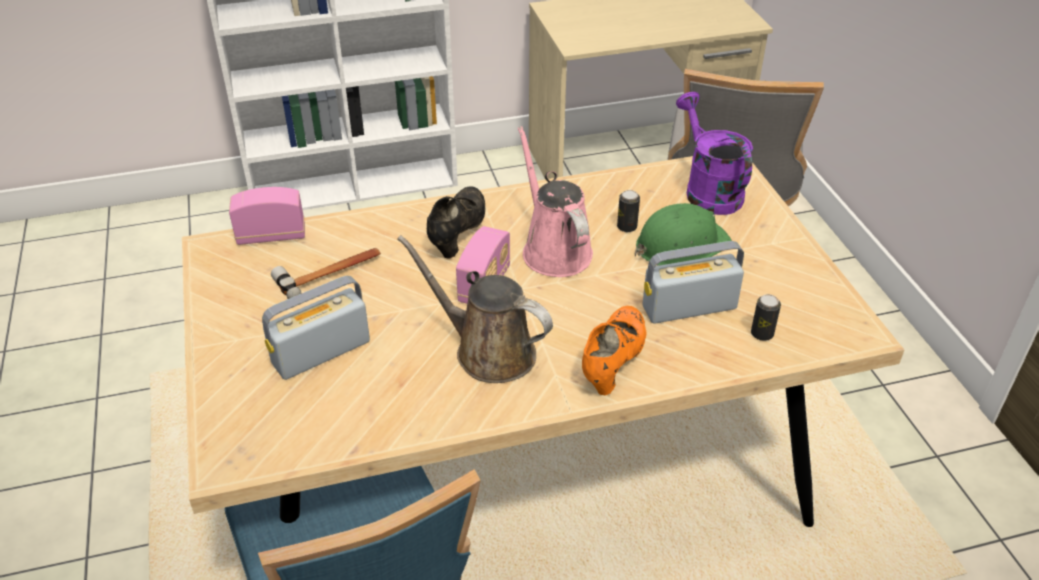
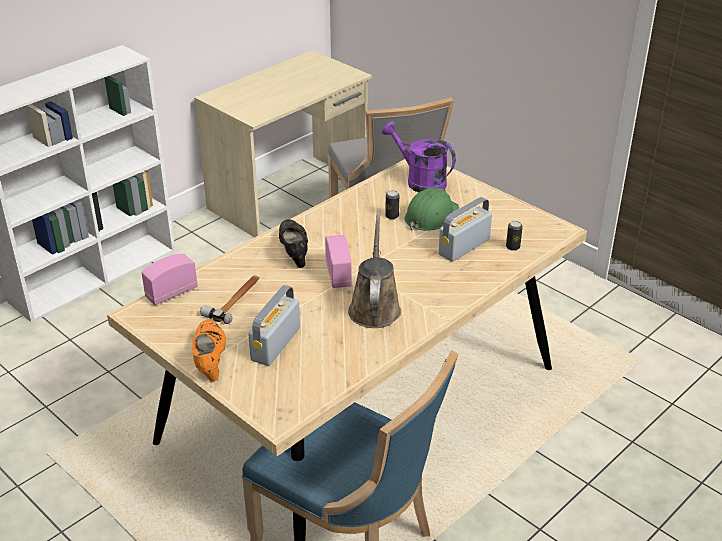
camera: 30 degrees left, 5 degrees down
(488, 351) = (374, 307): brown watering can -> brown watering can turned 90 degrees clockwise
(553, 249) = (361, 242): pink watering can -> none
(613, 362) = (448, 288): orange shoe -> orange shoe (209, 360)

